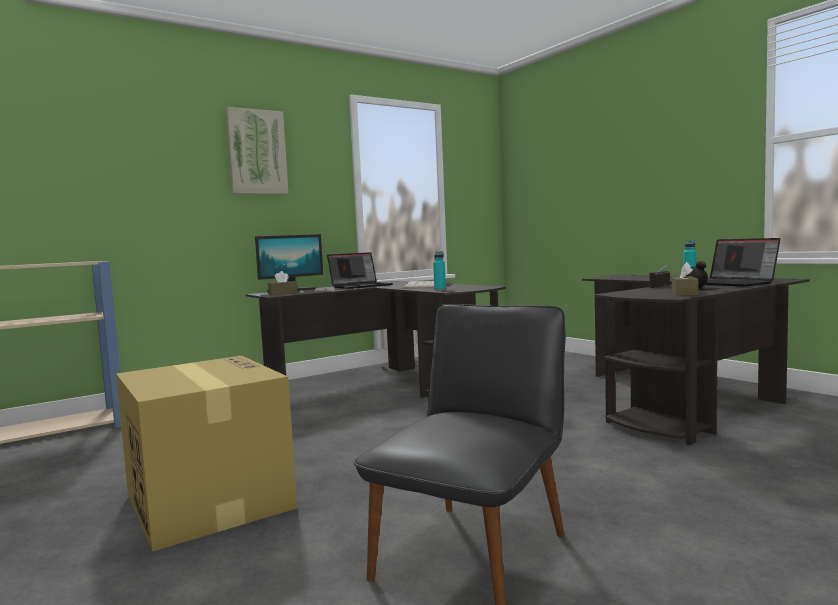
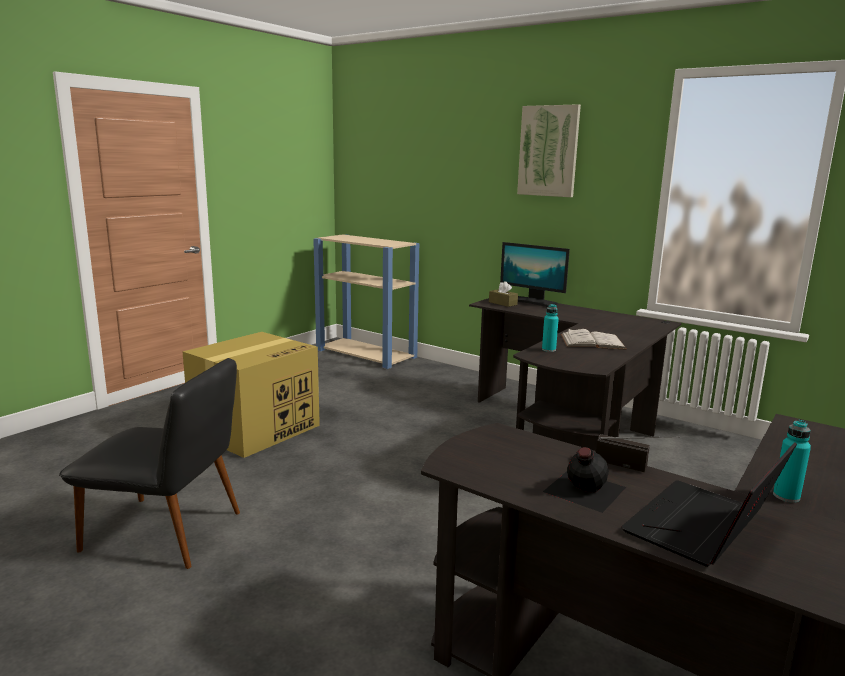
camera: 70 degrees right, 10 degrees up
(361, 286) = (588, 317): laptop -> none
(684, 293) = (495, 475): brown tissue box -> none

